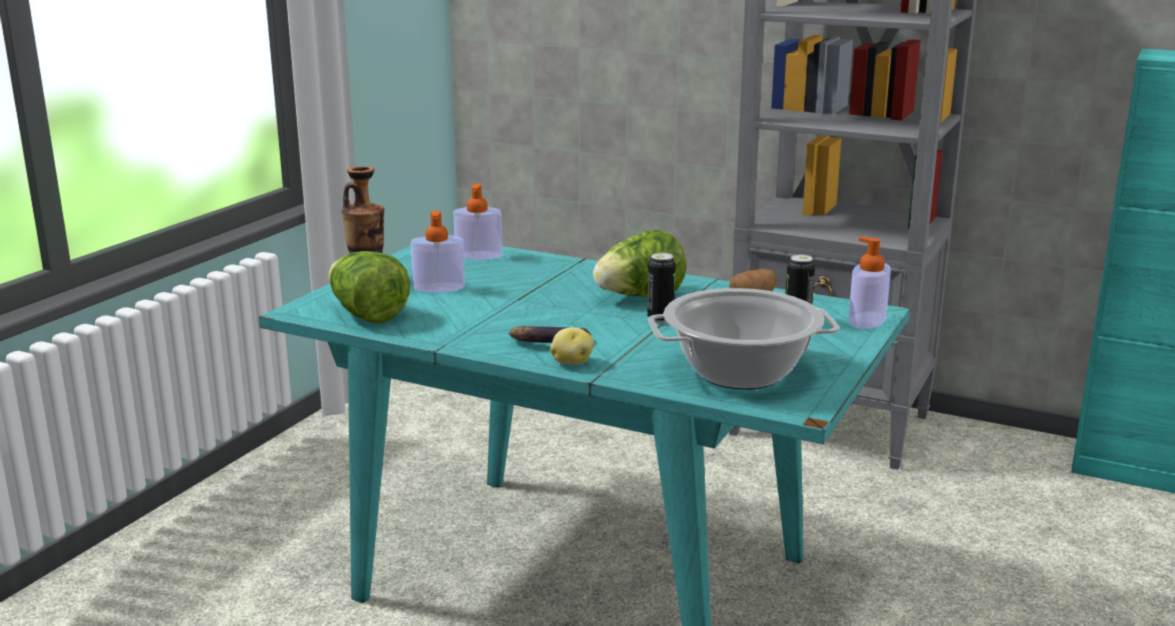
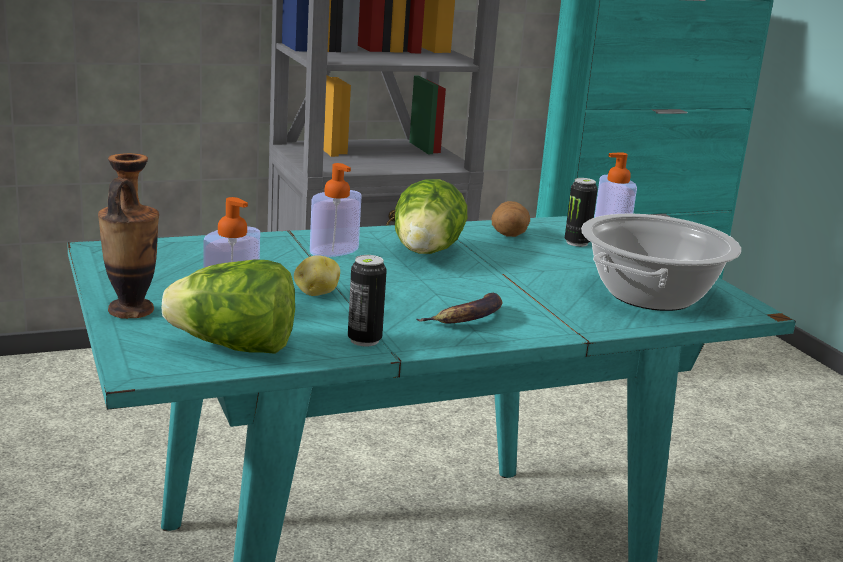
camera: 50 degrees left, 0 degrees up
(478, 256) = (182, 252): soap dispenser -> soap dispenser (334, 250)
(571, 362) = (532, 329): potato -> potato (316, 293)
(660, 319) = (491, 269): can -> can (364, 340)

